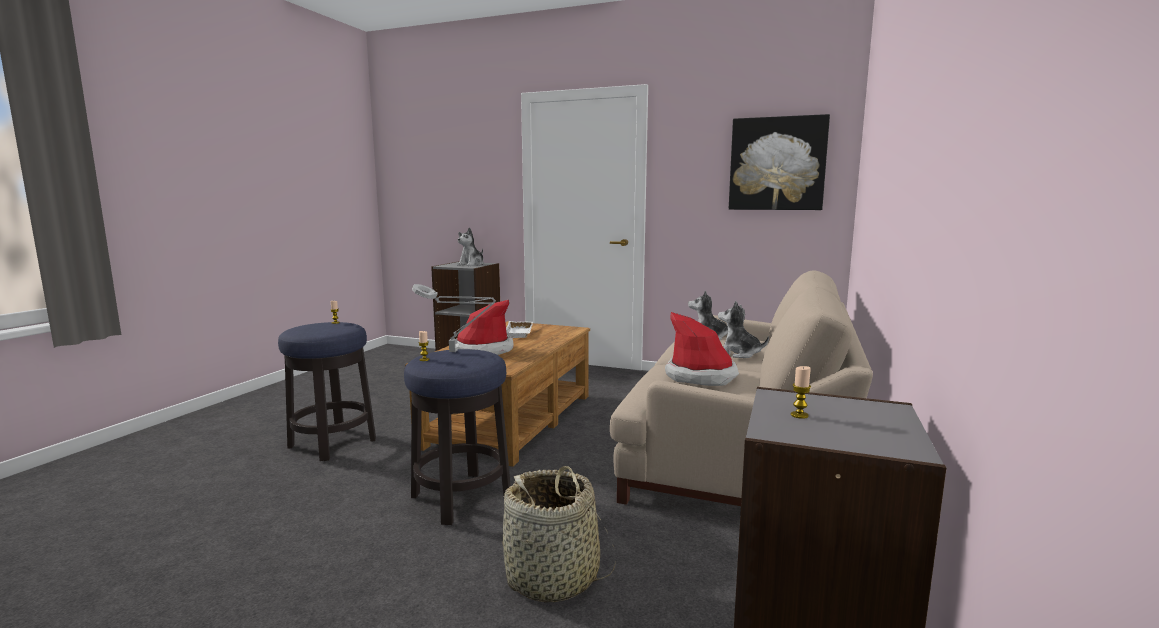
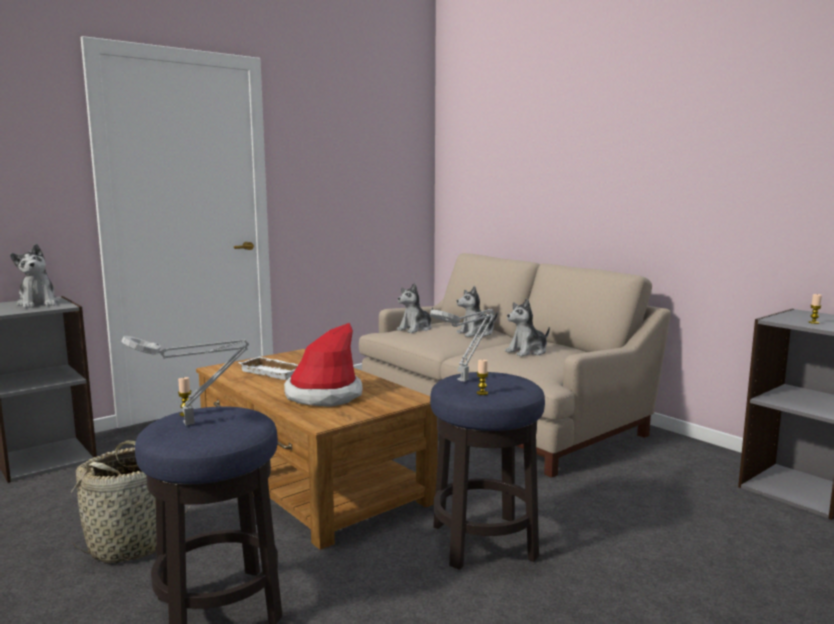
camera: 60 degrees left, 0 degrees up
(319, 326) = (193, 423): none -> grey table lamp
(553, 577) = (652, 529): basket -> basket (133, 543)
(701, 376) = (527, 351): hat -> plush toy
(777, 164) = (382, 157): picture -> none

